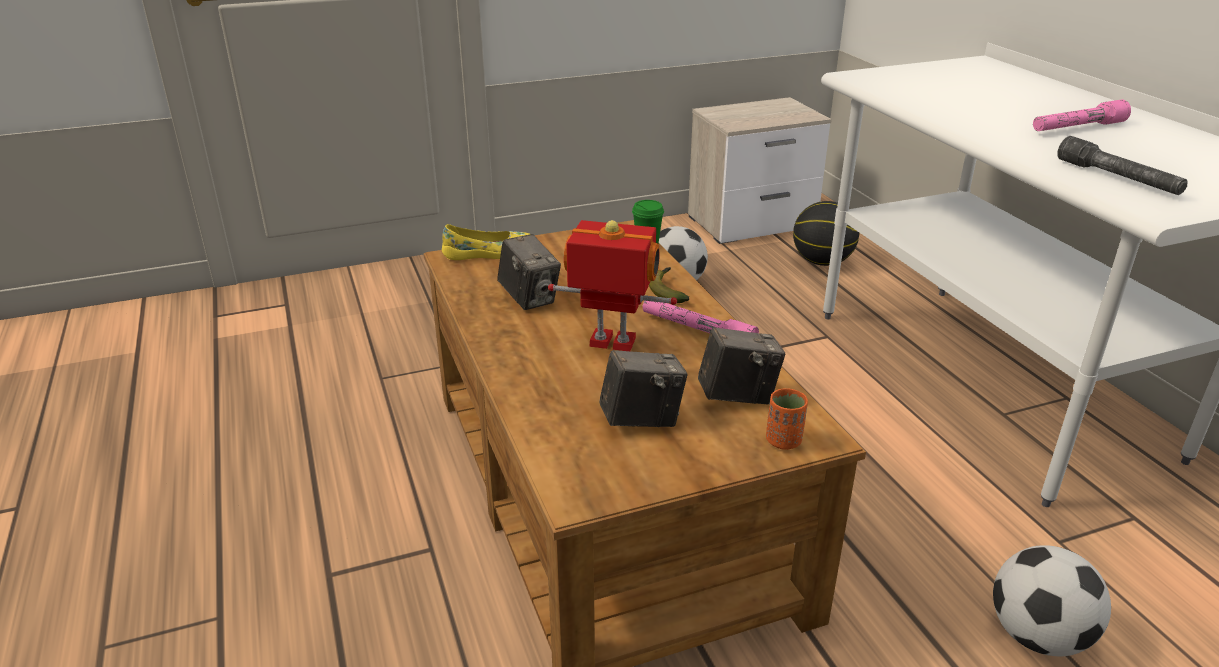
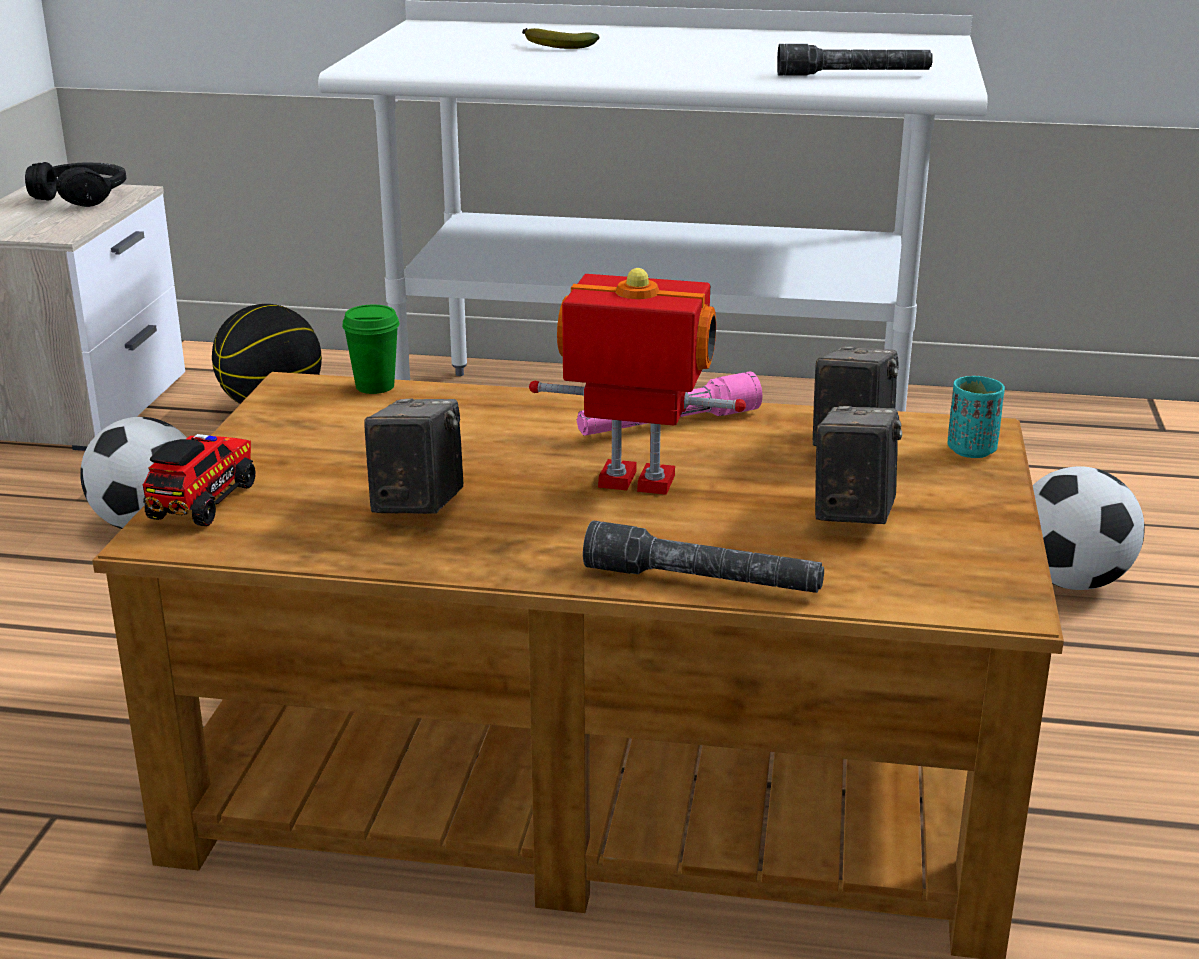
camera: 60 degrees left, 5 degrees down
(489, 253) = (204, 500): yellow shoe -> toy truck
(519, 393) = (703, 581): none -> grey flashlight
(529, 298) = (418, 506): camera -> camera turned 75 degrees counterclockwise
(612, 343) = (635, 483): toy robot -> toy robot turned 60 degrees clockwise
(667, 290) = (530, 410): banana -> banana (554, 46)
(783, 441) = (971, 450): orange cup -> turquoise cup
(785, 112) = (82, 197): none -> black headphones
(1077, 128) = (700, 52): pink flashlight -> none

